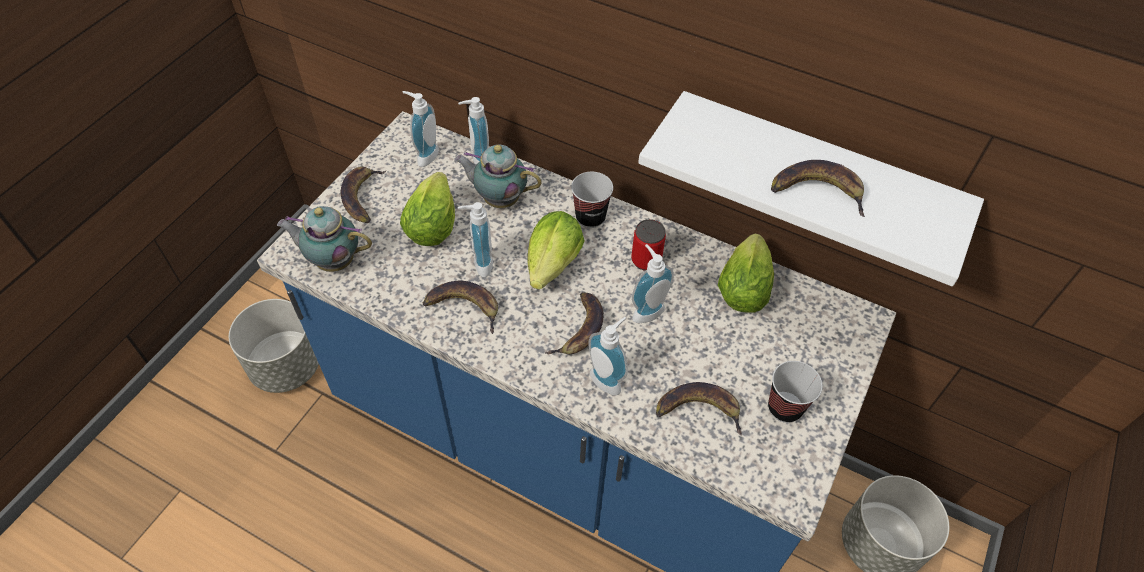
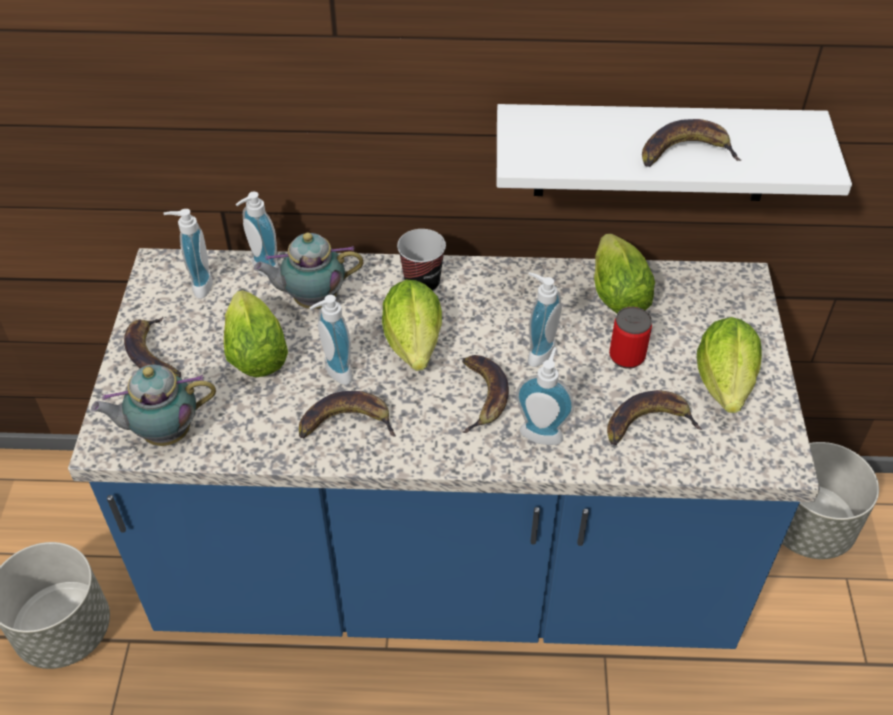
camera: 25 degrees left, 5 degrees down
(646, 260) = (506, 303): can -> can (626, 356)
(784, 408) = (724, 388): cup -> lettuce

